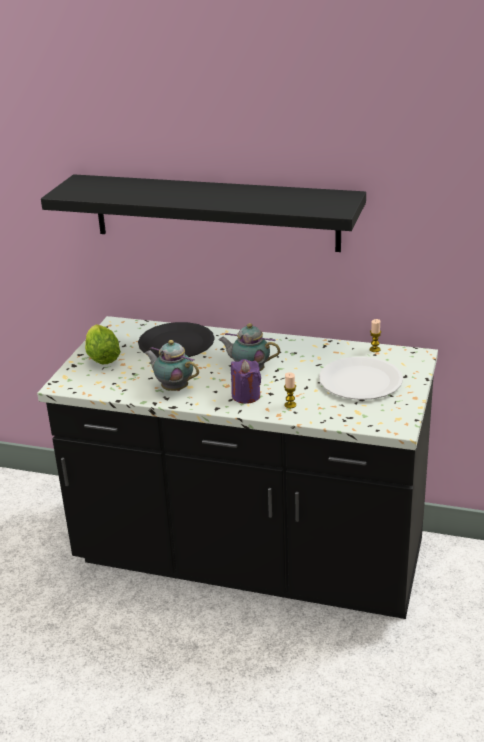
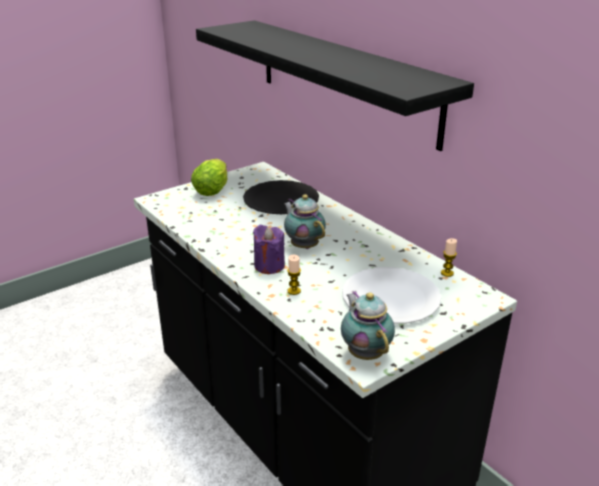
camera: 35 degrees right, 0 degrees up
(173, 388) = (224, 234): teapot -> teapot (365, 353)

